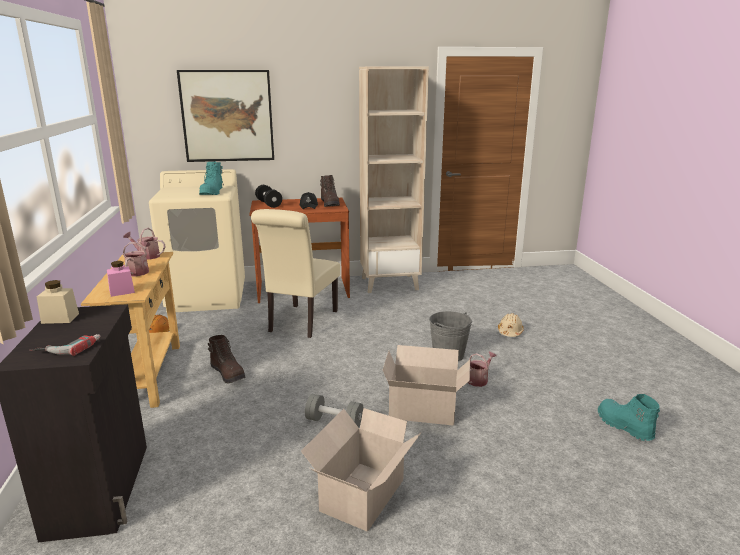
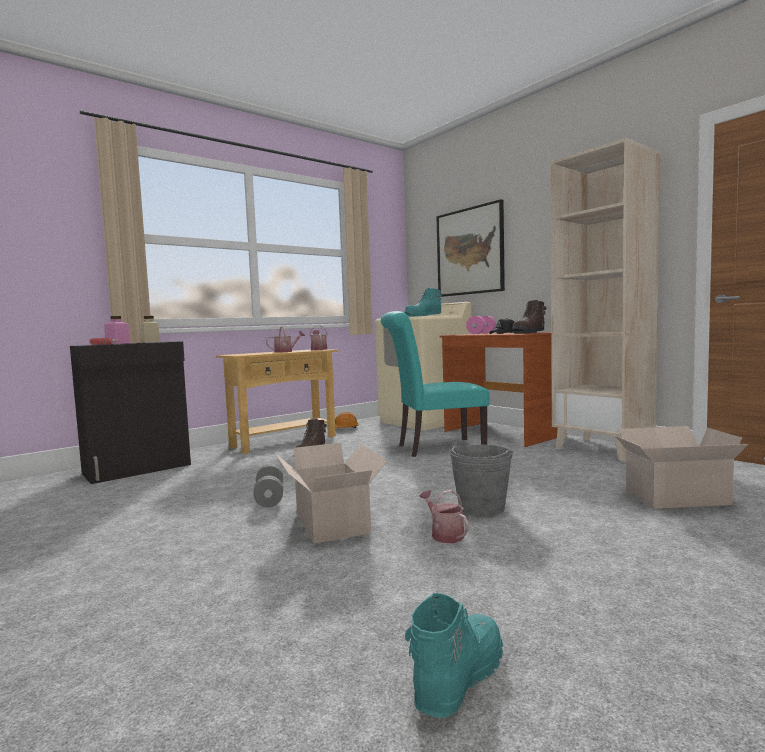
camera: 60 degrees right, 15 degrees down
(122, 291) = (243, 354): pink jar -> pink jar (117, 343)
(269, 204) = (481, 333): black dumbbell -> pink dumbbell
(301, 323) = (435, 448): beige chair -> turquoise chair
(360, 496) = (150, 533): cardboard box -> cardboard box (673, 497)
(479, 380) = (444, 534): watering can -> watering can turned 135 degrees counterclockwise
(510, 332) = (629, 525): beige hard hat -> none

